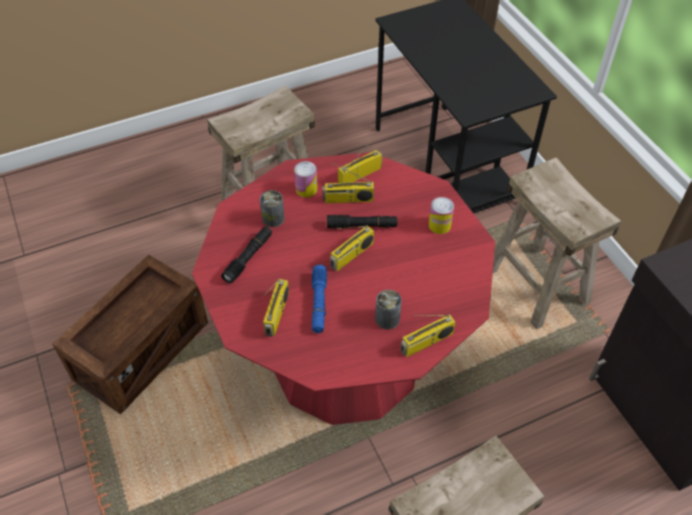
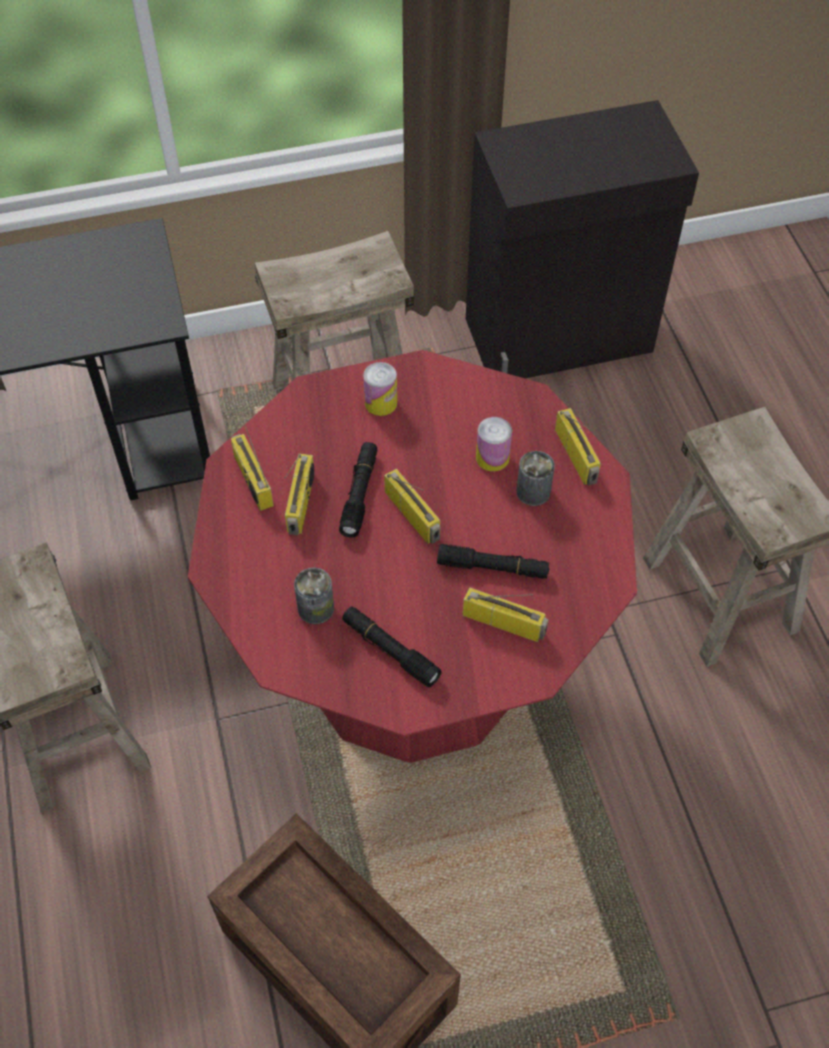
camera: 80 degrees left, 5 degrees up
(306, 189) = (264, 555): can -> can (492, 457)
(319, 303) = (493, 568): blue flashlight -> black flashlight

